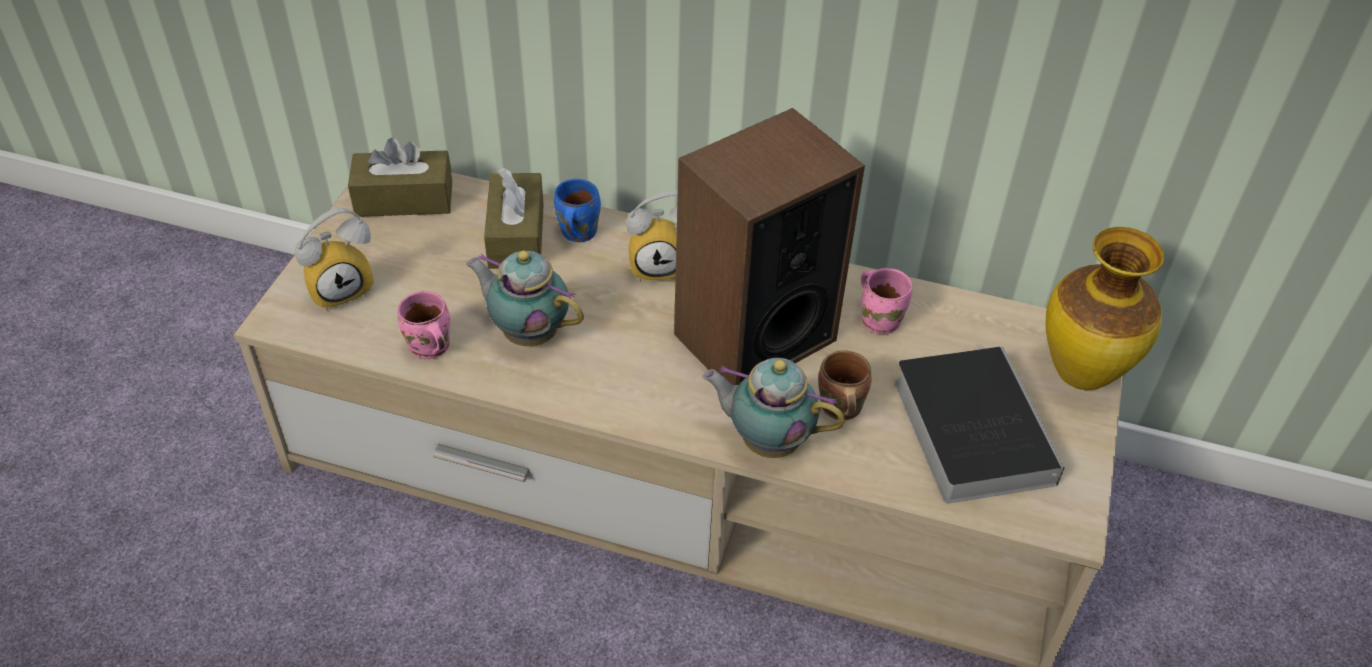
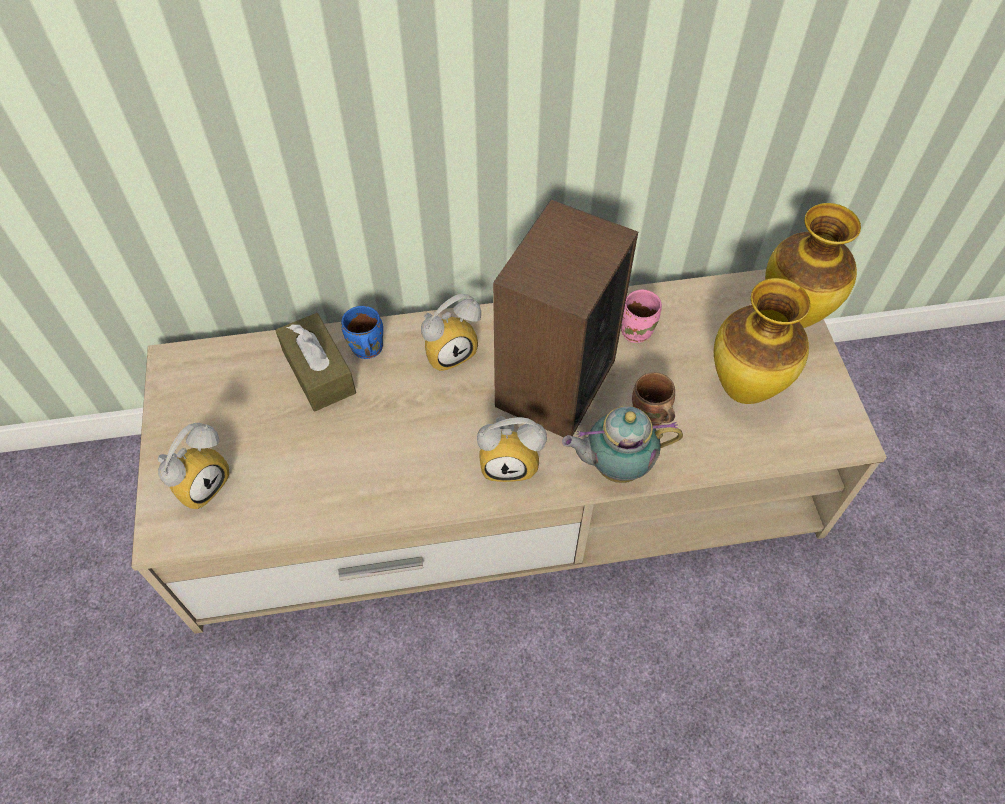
camera: 25 degrees left, 10 degrees up
(404, 199) = (203, 377): brown tissue box -> none
(429, 349) = (310, 505): pink mug -> none
(528, 332) = (381, 455): teapot -> none
(656, 391) = (511, 461): none -> alarm clock
(969, 426) = (743, 390): book -> vase

